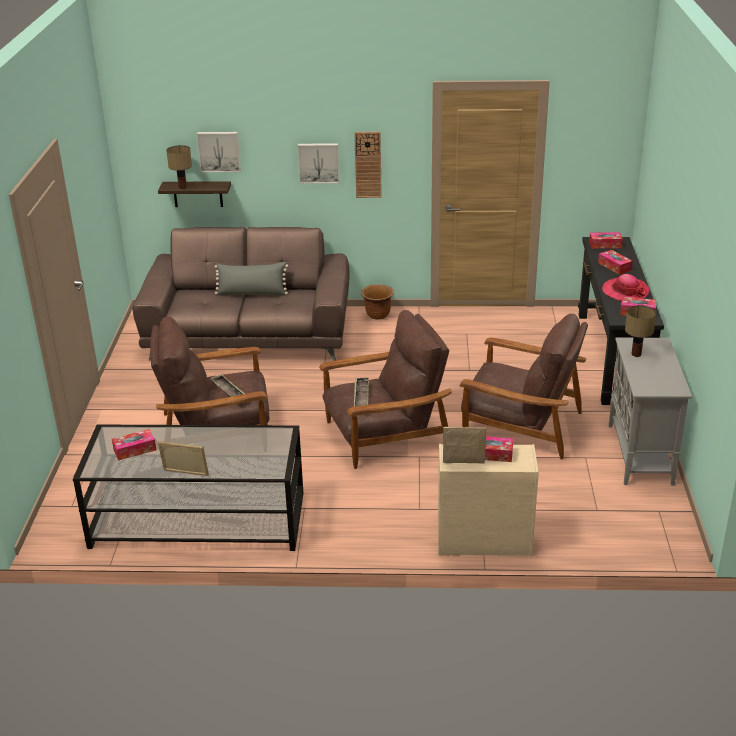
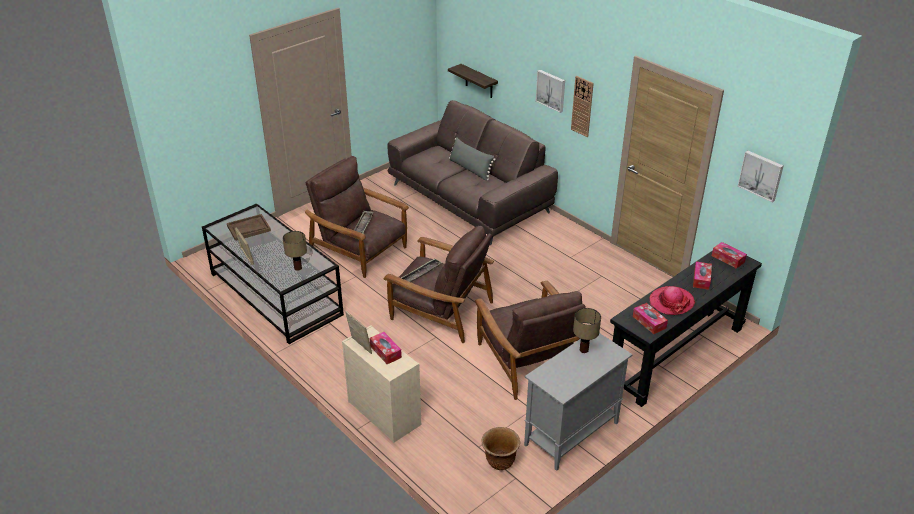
camera: 45 degrees right, 5 degrees up
(134, 449) = (248, 228): tissue box -> brown tray
(182, 187) = (464, 72): table lamp -> table lamp (298, 268)
(219, 151) = (494, 55): picture -> picture (761, 175)
(378, 315) = (565, 229): brown planter -> brown planter (500, 462)

